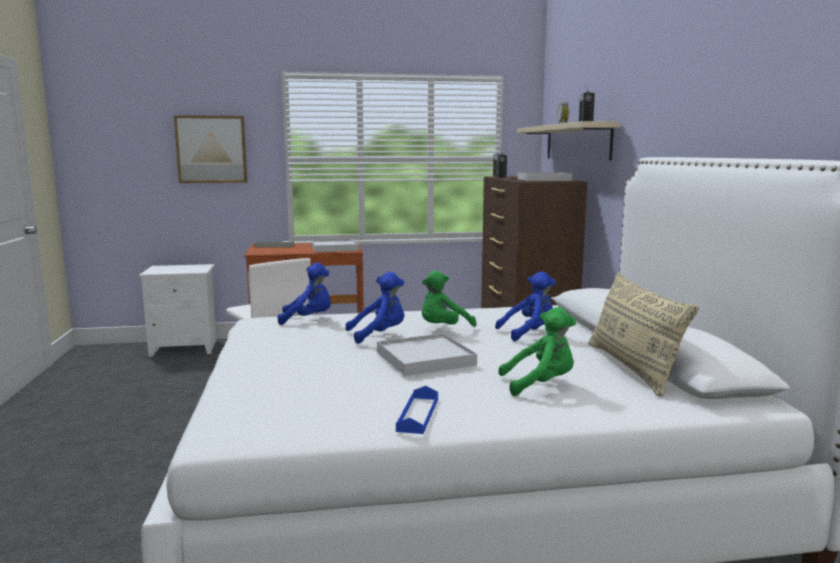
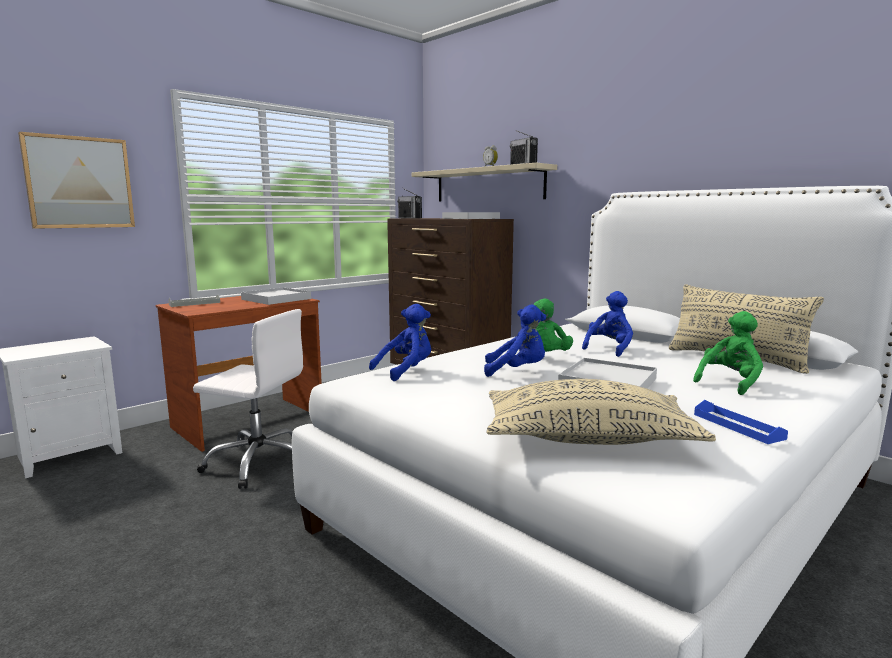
camera: 35 degrees left, 0 degrees up
(284, 391) = (588, 439): none -> beige pillow
(379, 335) = (517, 371): blue plush toy -> blue plush toy turned 60 degrees clockwise

